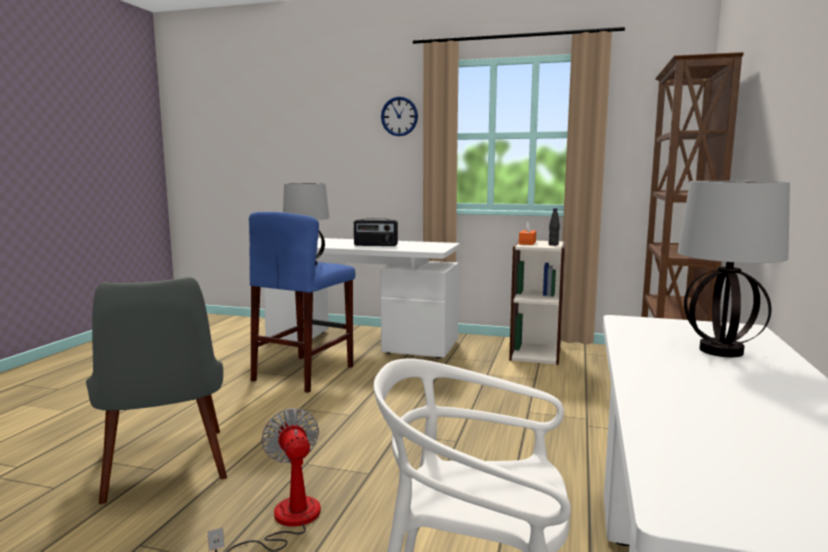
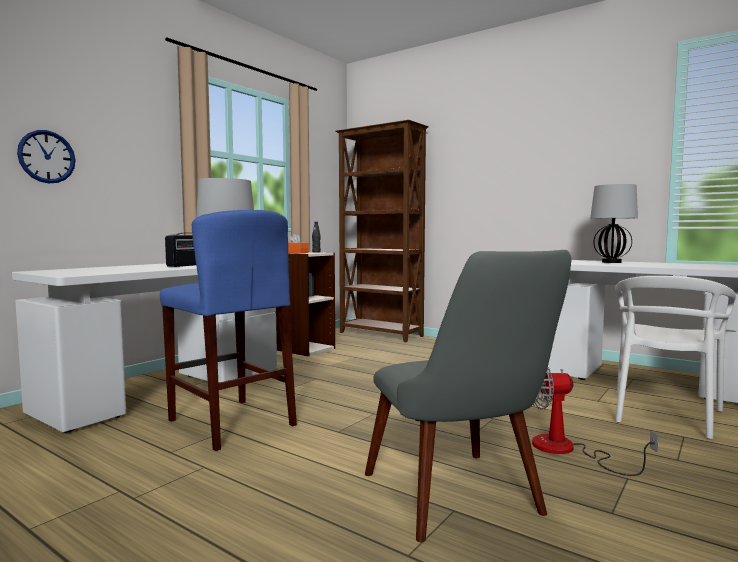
camera: 70 degrees left, 5 degrees down
(165, 472) = (463, 503): grey chair -> grey chair turned 75 degrees clockwise
(399, 116) = (140, 118): wall clock -> wall clock (47, 157)

